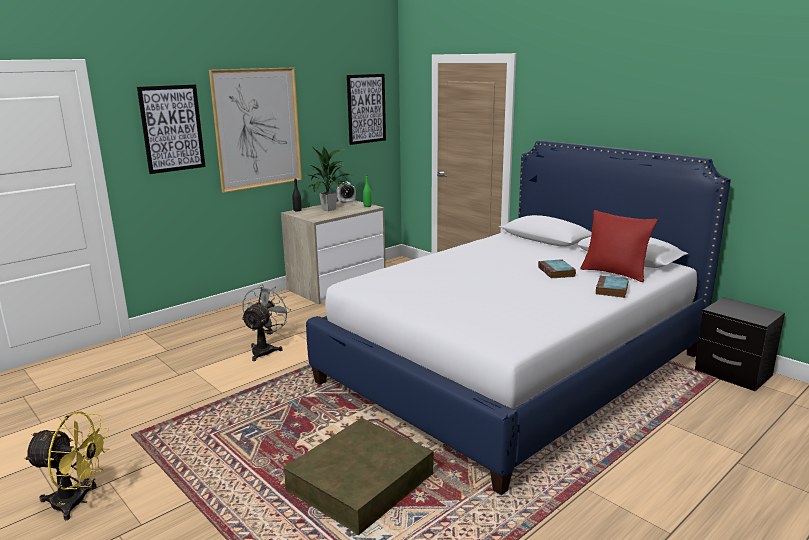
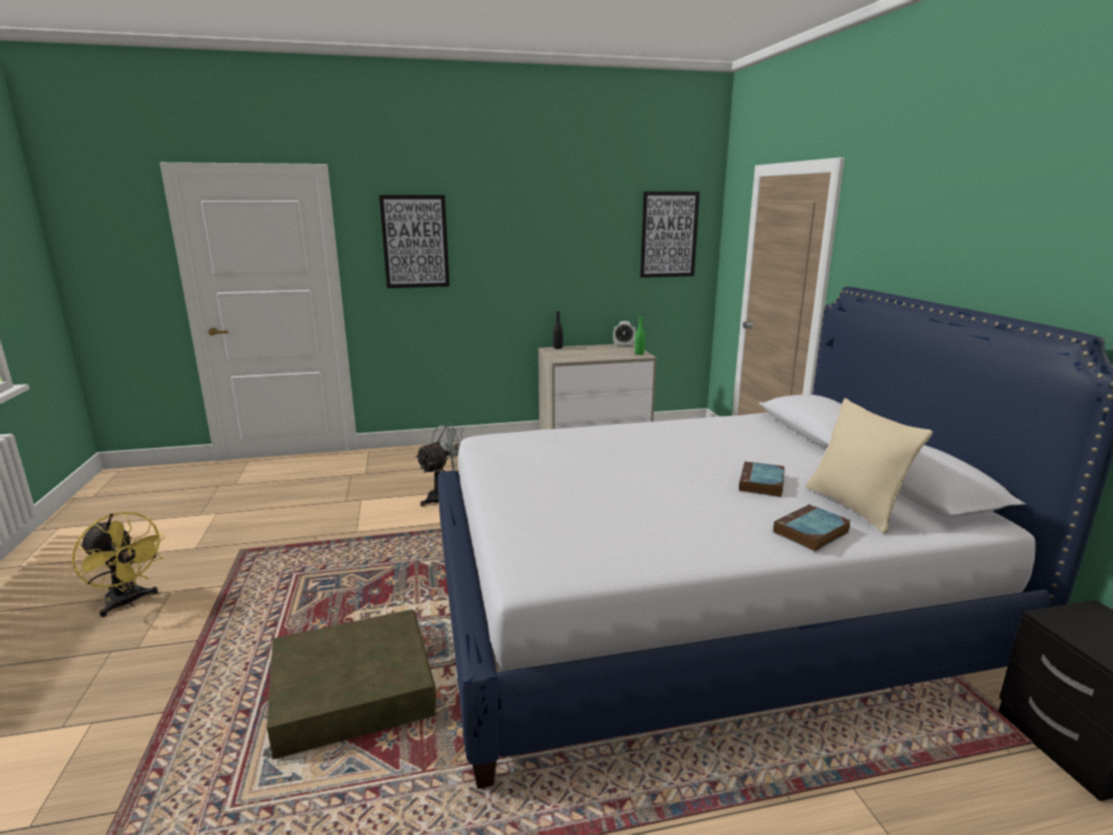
camera: 30 degrees right, 0 degrees up
(257, 128) = (517, 249): picture -> none
(329, 209) = (592, 351): potted plant -> none
(614, 273) = (854, 507): red pillow -> beige pillow

